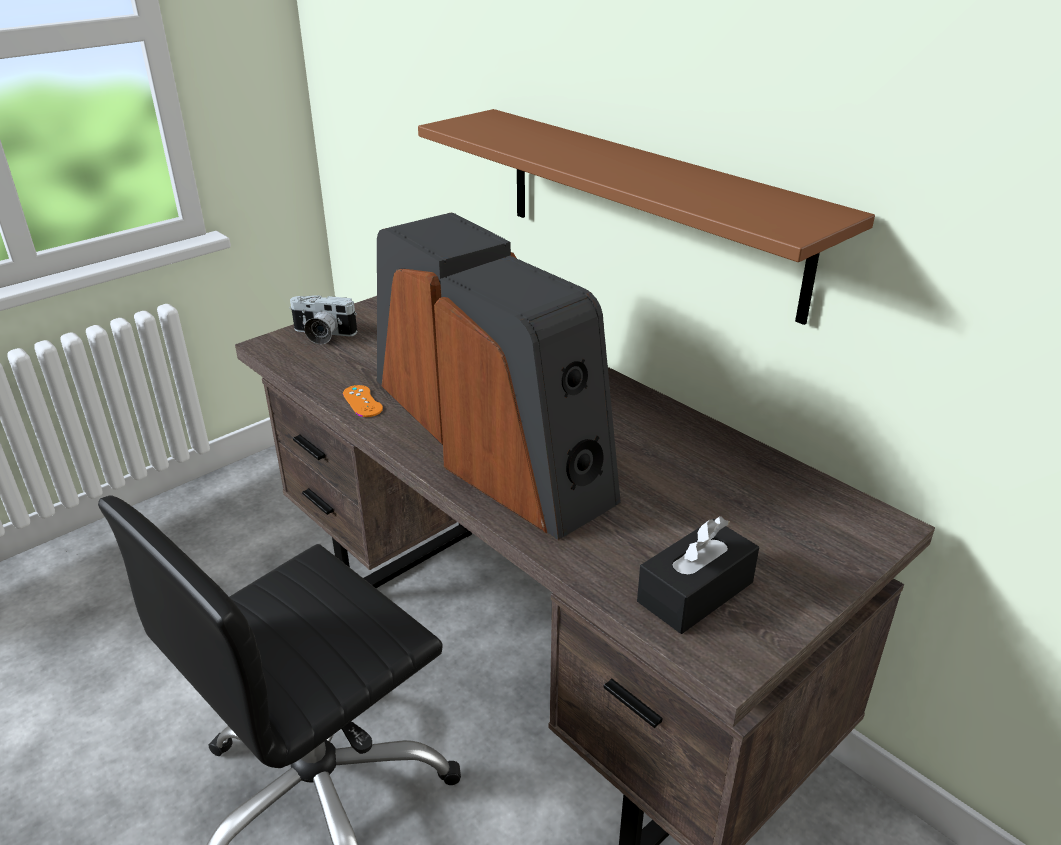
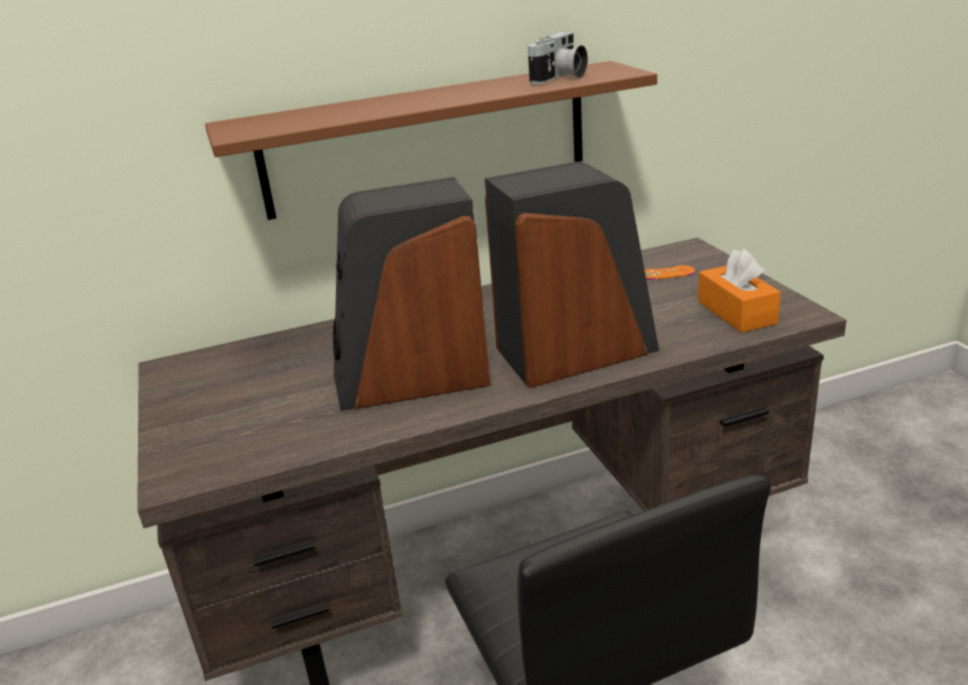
camera: 65 degrees left, 5 degrees down
(322, 335) = (195, 439): camera -> camera (560, 78)
(362, 401) = (374, 422): orange game controller -> orange game controller (668, 273)
(695, 592) = (736, 312): black tissue box -> orange tissue box

